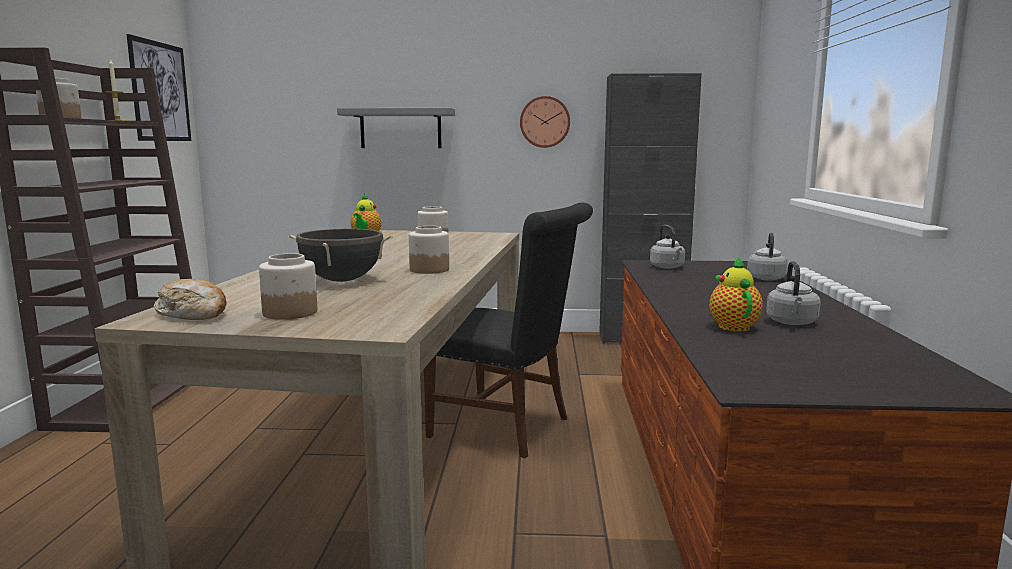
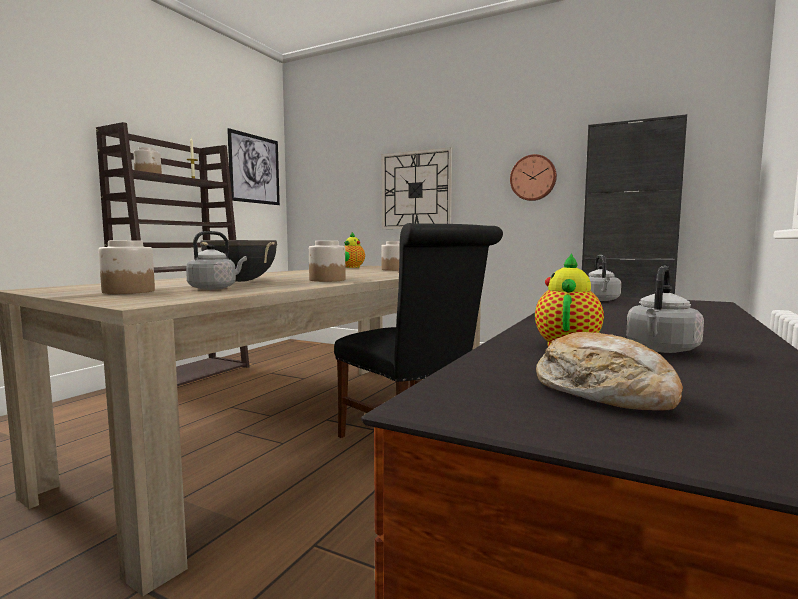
camera: 25 degrees right, 5 degrees down
(194, 314) = (72, 288): bread -> bread (603, 393)
(400, 128) = (416, 190): grey shelf -> wall clock
(766, 278) = (707, 313): grey kettle -> grey kettle (215, 288)

